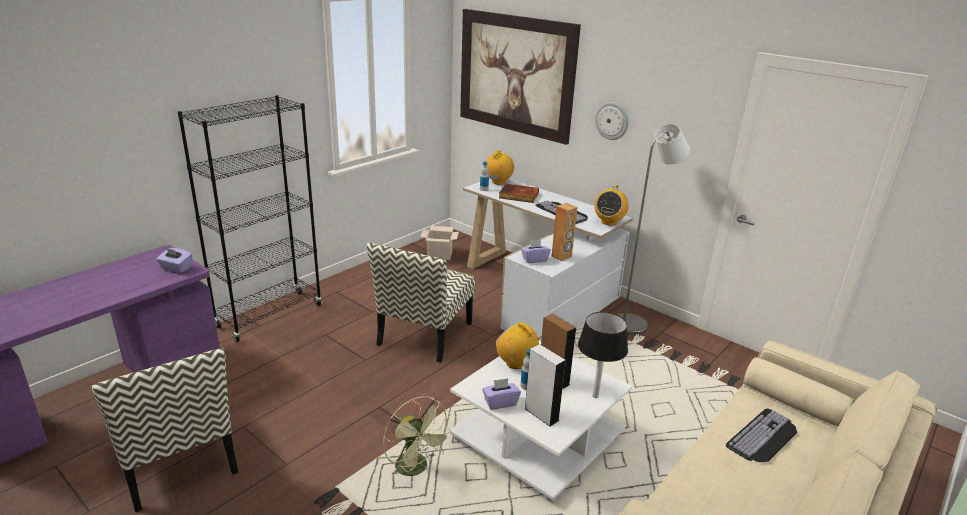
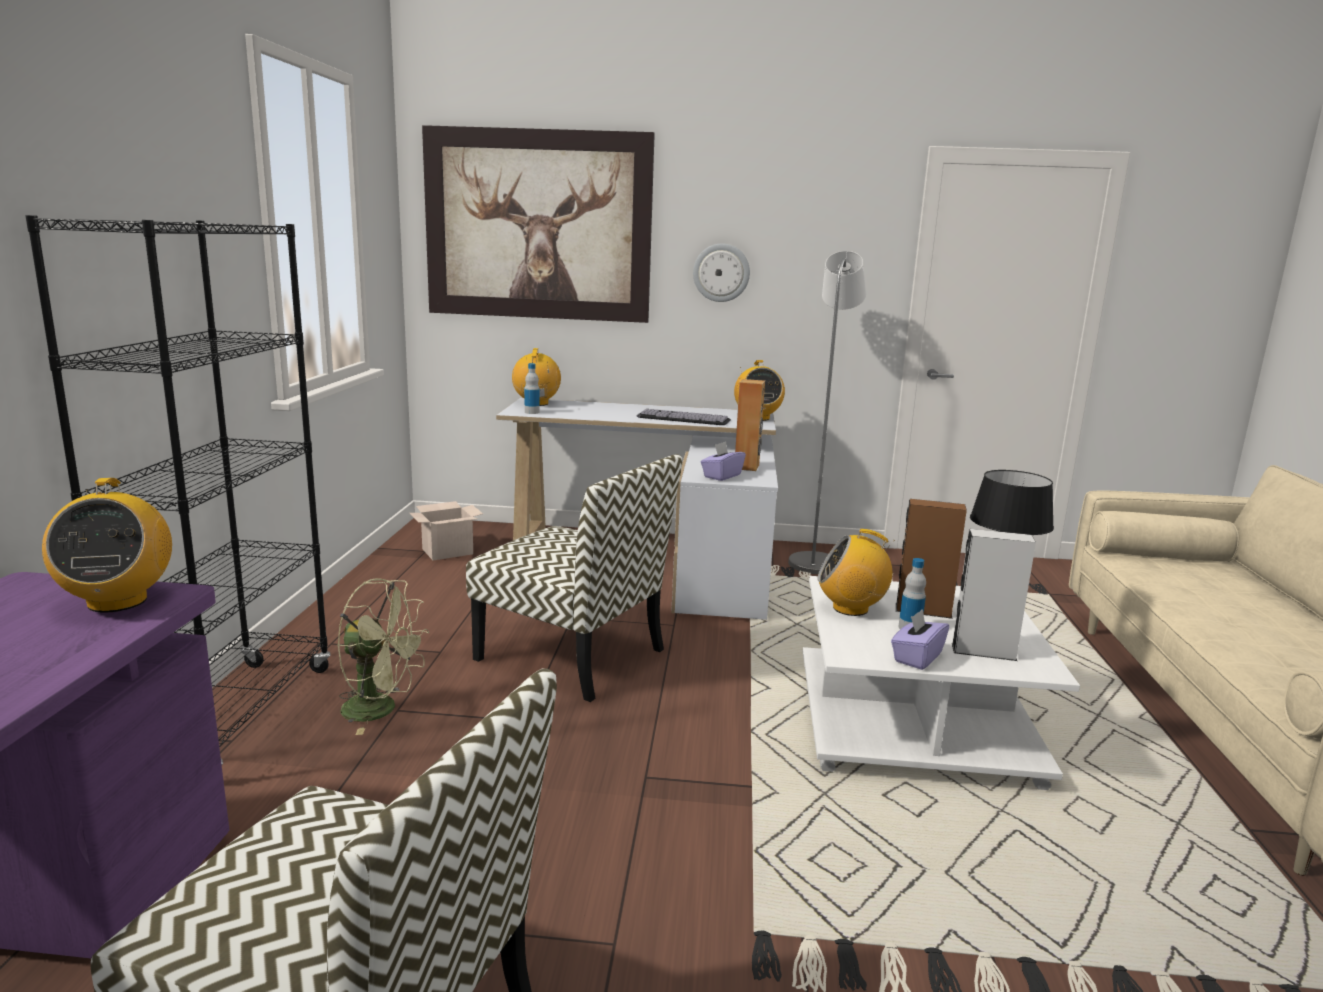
camera: 35 degrees left, 10 degrees down
(176, 268) = (117, 601): purple tissue box -> radio
(416, 469) = (831, 836): green fan -> green fan (381, 710)
(425, 335) = (573, 655): chair -> chair turned 45 degrees counterclockwise
(518, 196) = (593, 412): book -> none
(764, 437) = (1206, 589): keyboard -> none

